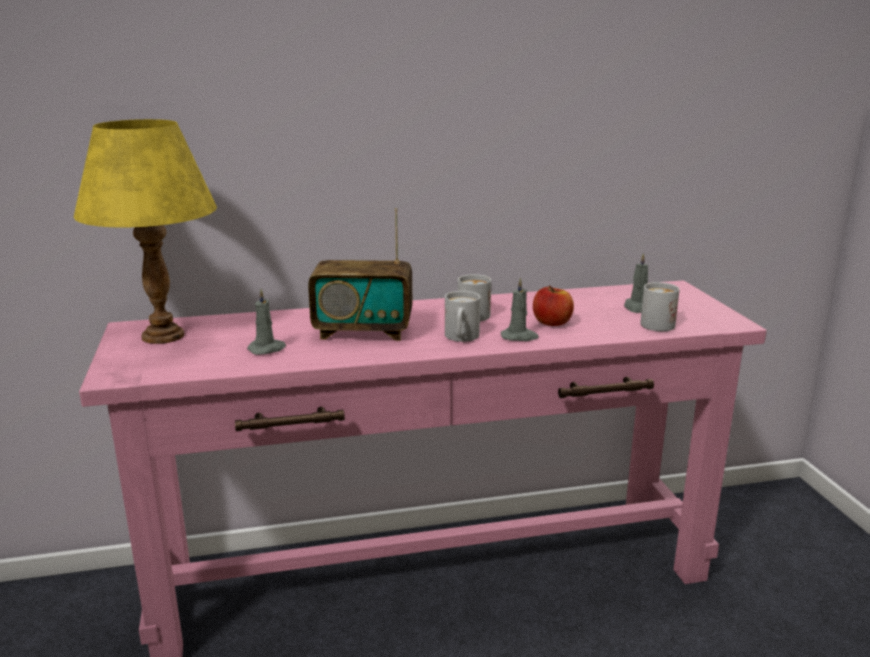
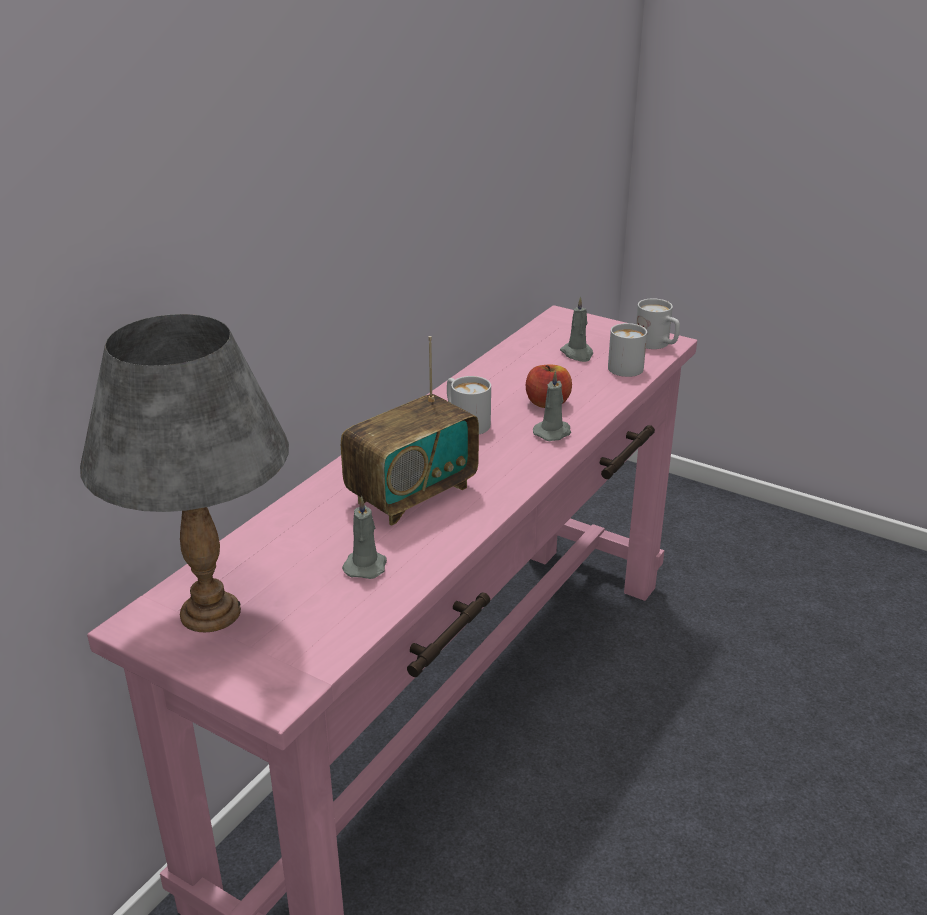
camera: 45 degrees left, 10 degrees up
(164, 336) = (211, 612): yellow table lamp -> grey table lamp
(461, 338) = (511, 458): white mug -> white mug (657, 345)

